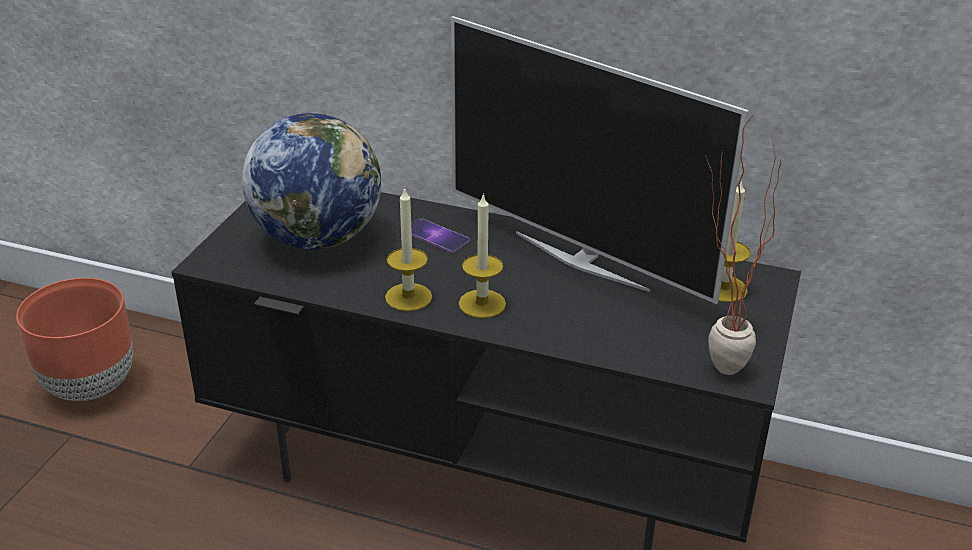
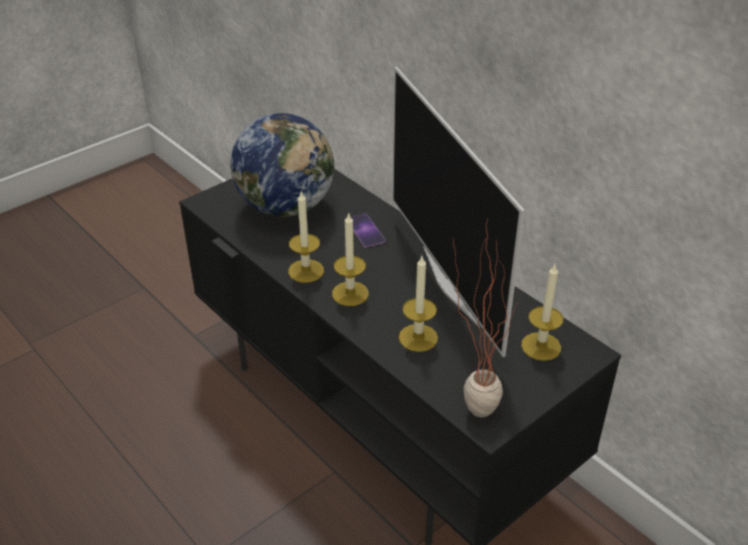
camera: 30 degrees right, 5 degrees up
(90, 385) = (175, 258): brown planter -> none
(597, 322) = (418, 338): none -> candle

